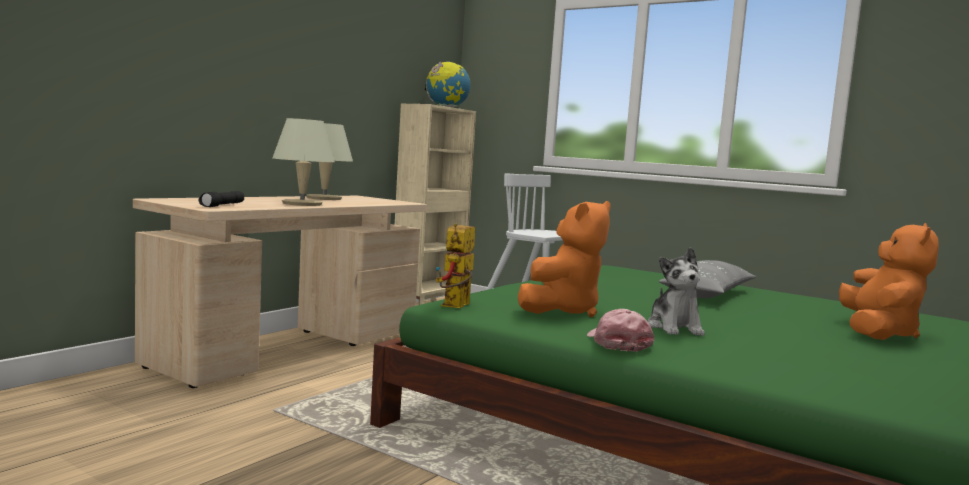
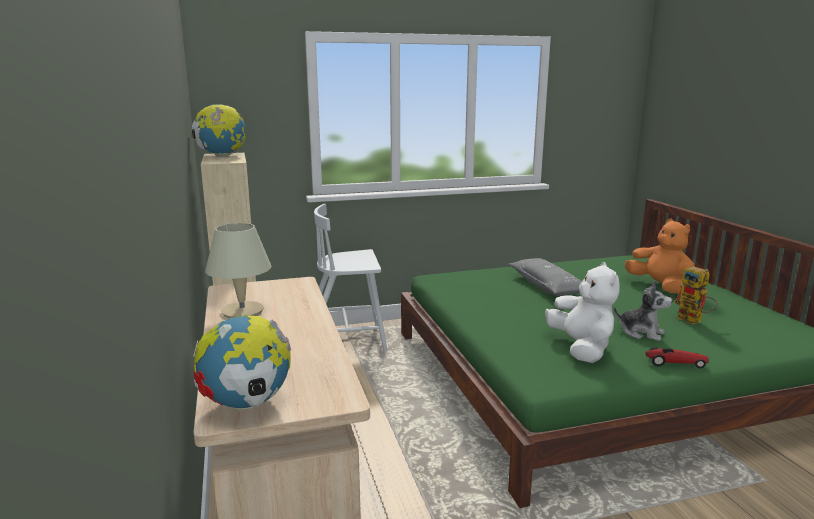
camera: 50 degrees left, 10 degrees up
(181, 201) = (247, 404): none -> globe
(223, 205) = (312, 386): black flashlight -> none
(302, 204) = (303, 336): beige table lamp -> none
(456, 306) = (553, 382): toy robot -> toy robot (694, 321)
(562, 310) = (581, 348): orange plush toy -> white plush toy
(617, 342) = (675, 363): pink cap -> toy car

